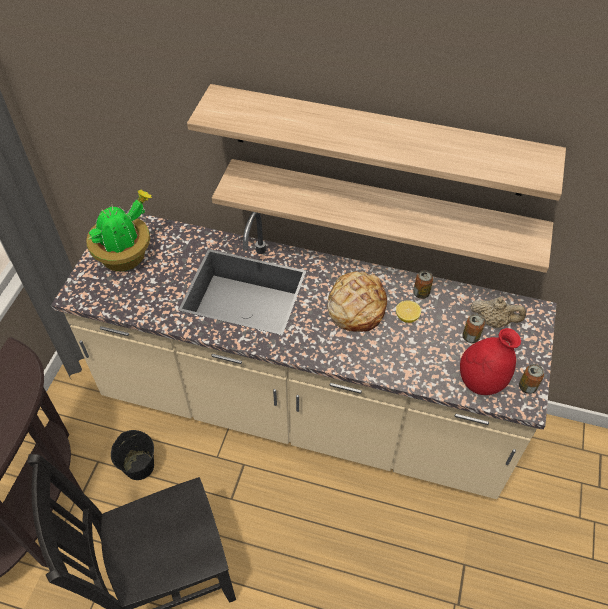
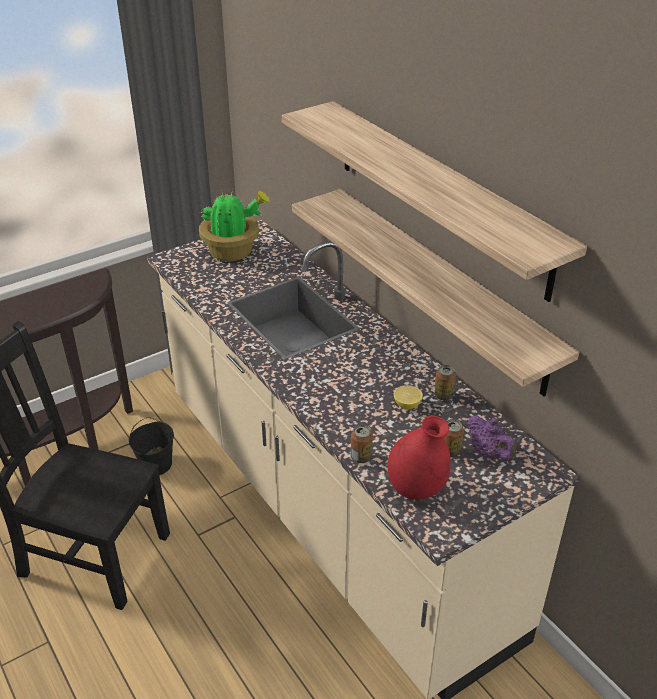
camera: 40 degrees right, 15 degrees down
(356, 307) = (369, 374): bread -> none
(493, 321) = (489, 453): beige teapot -> purple teapot
(527, 387) = (458, 520): can -> can (361, 457)

